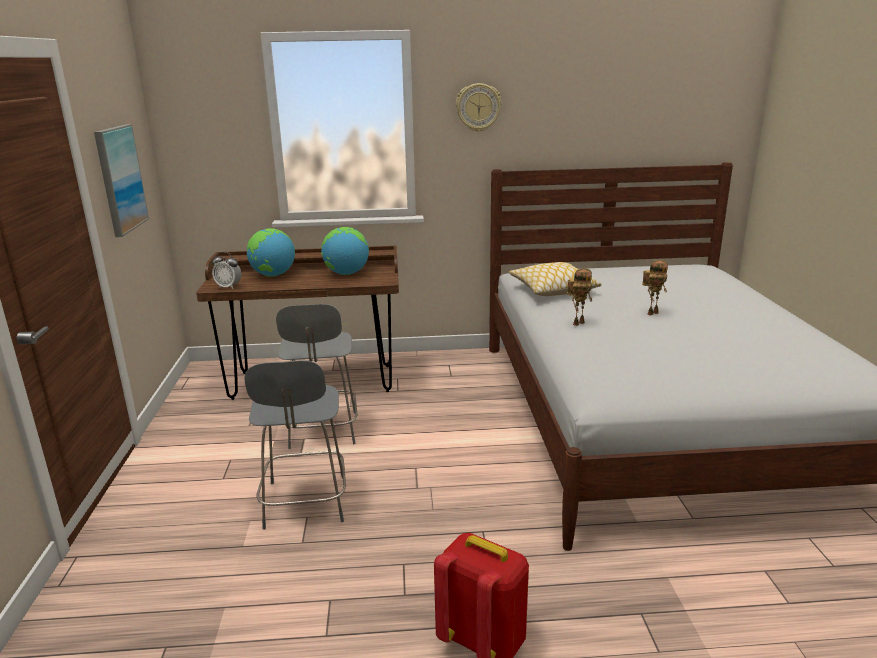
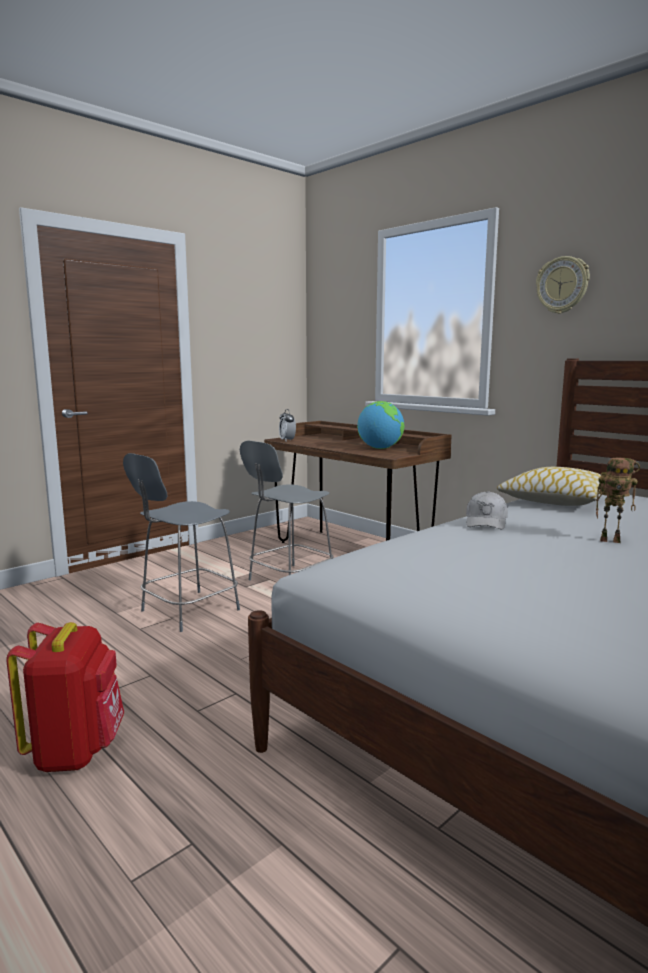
camera: 50 degrees right, 10 degrees down
(120, 179) = (241, 344): picture -> none
(273, 275) = (332, 441): globe -> none
(578, 323) = (486, 522): toy robot -> white cap

